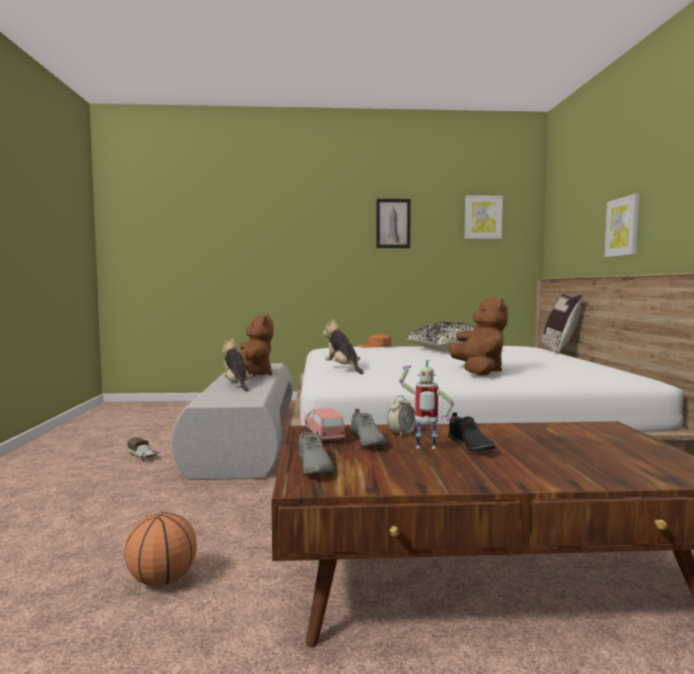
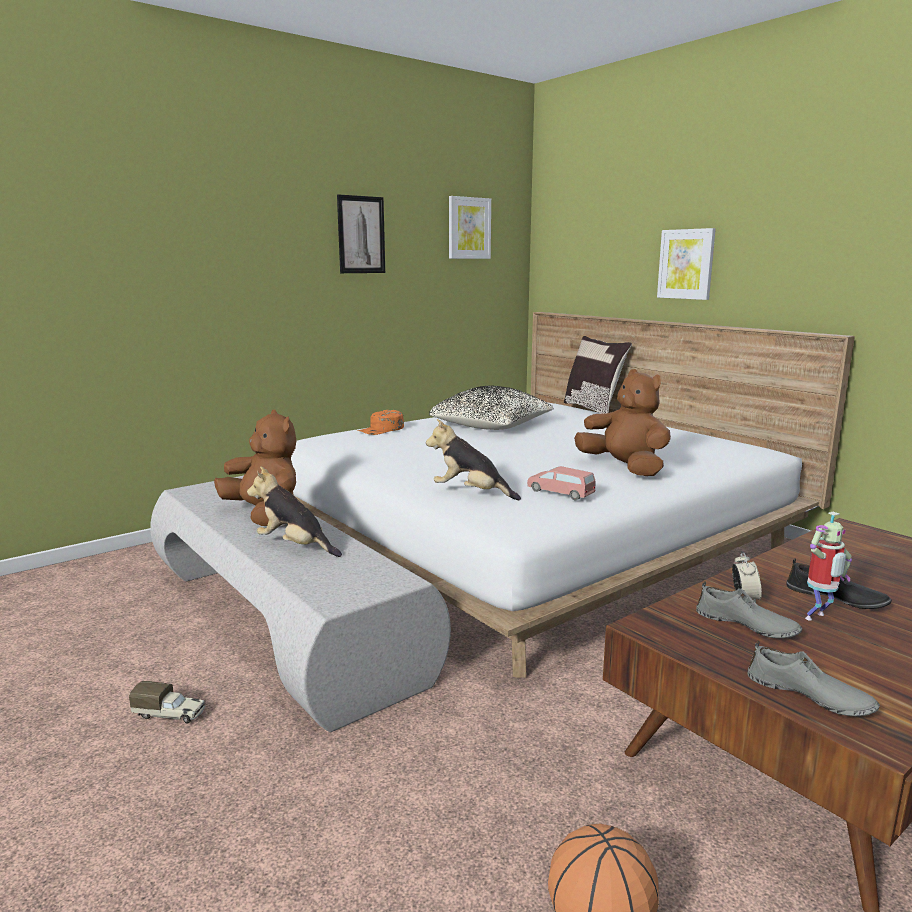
camera: 35 degrees left, 10 degrees up
(324, 435) = (685, 630): pink toy car -> pink toy car (560, 493)

